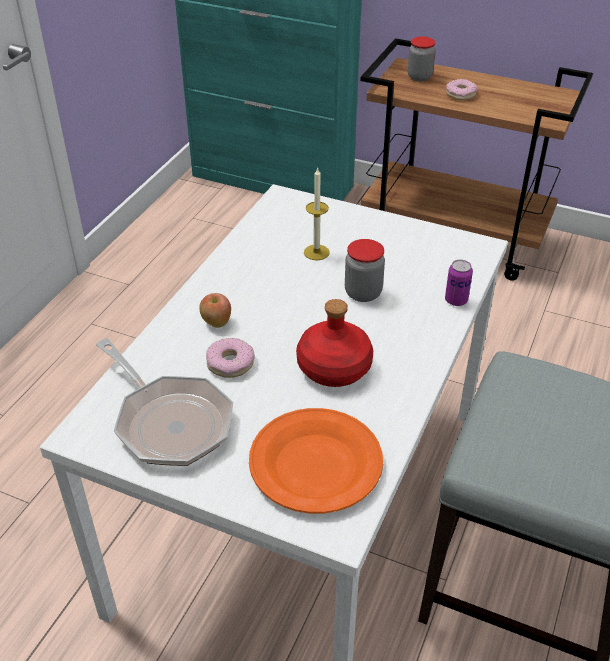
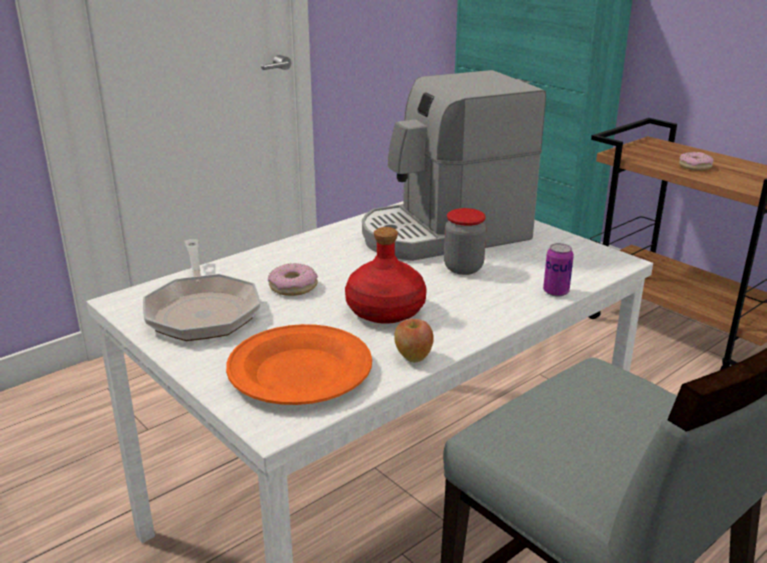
camera: 25 degrees right, 15 degrees down
(216, 323) = (308, 259): apple -> apple (413, 357)
(316, 252) = (444, 234): candle -> coffee machine
(419, 77) = (660, 150): jar -> none

